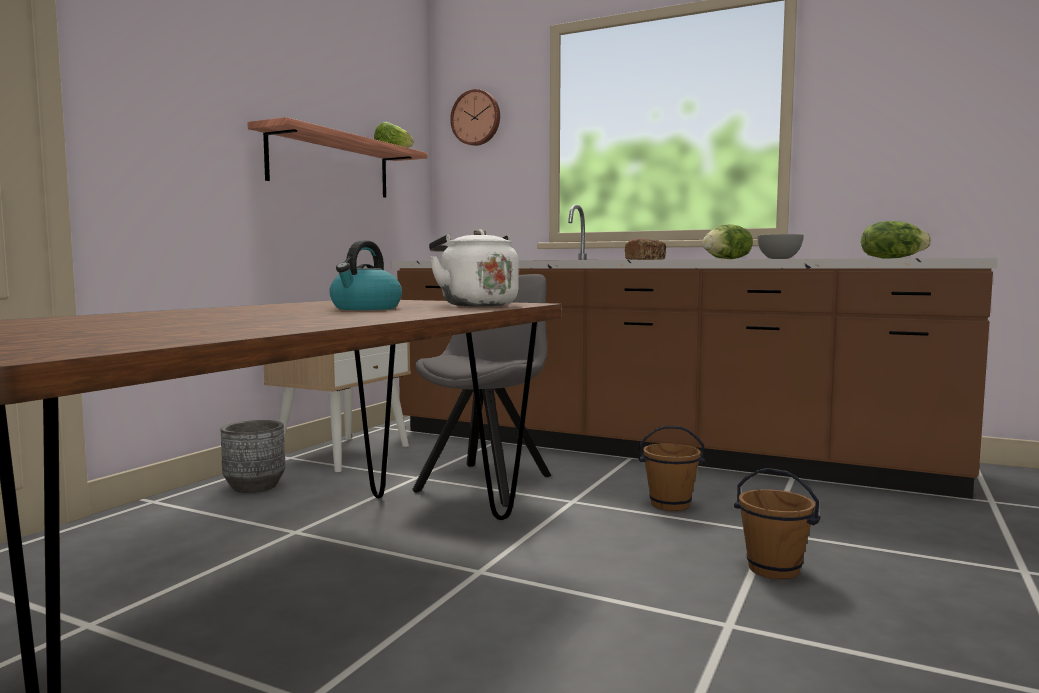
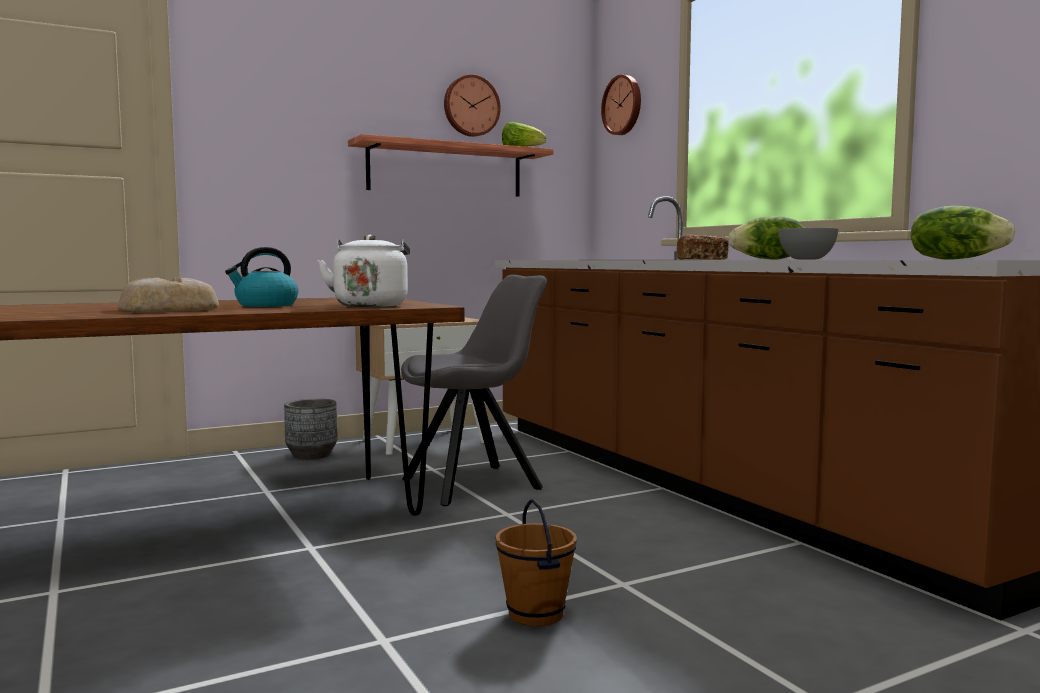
camera: 35 degrees right, 0 degrees up
(309, 315) = (168, 309): none -> bread
(348, 100) = (471, 106): none -> wall clock
(670, 505) = (588, 537): brown bucket -> none

